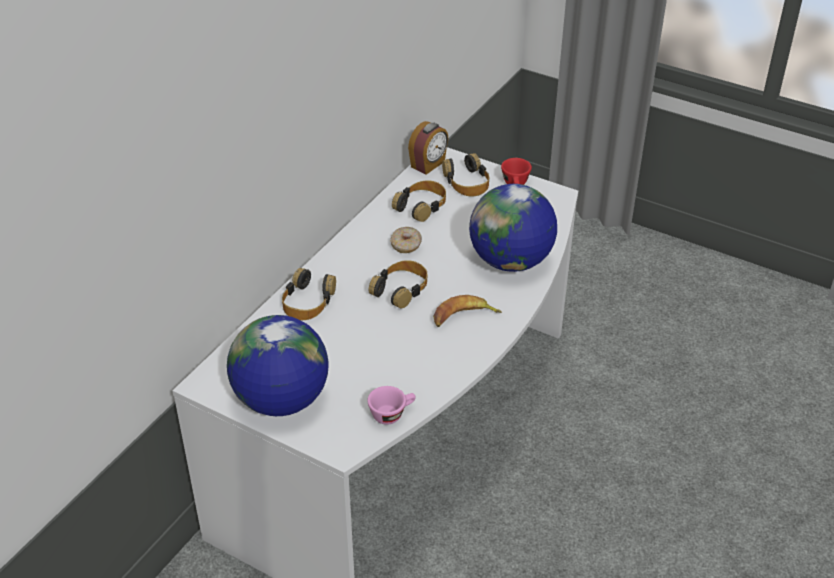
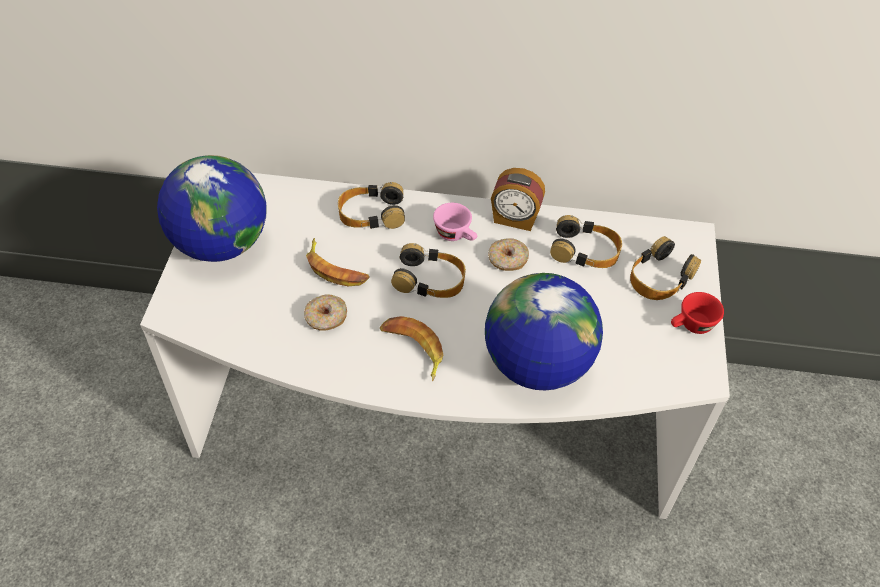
camera: 65 degrees right, 10 degrees up
(356, 337) = (335, 268): none -> banana
(392, 414) = (233, 335): pink cup -> pink cup (456, 235)
(405, 355) = (326, 318): none -> donut
(428, 165) = (666, 232): alarm clock -> alarm clock (514, 219)

